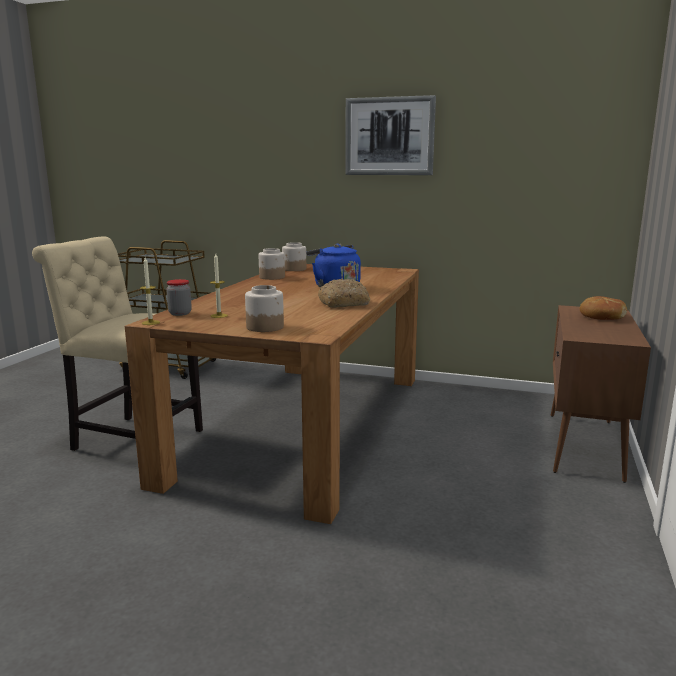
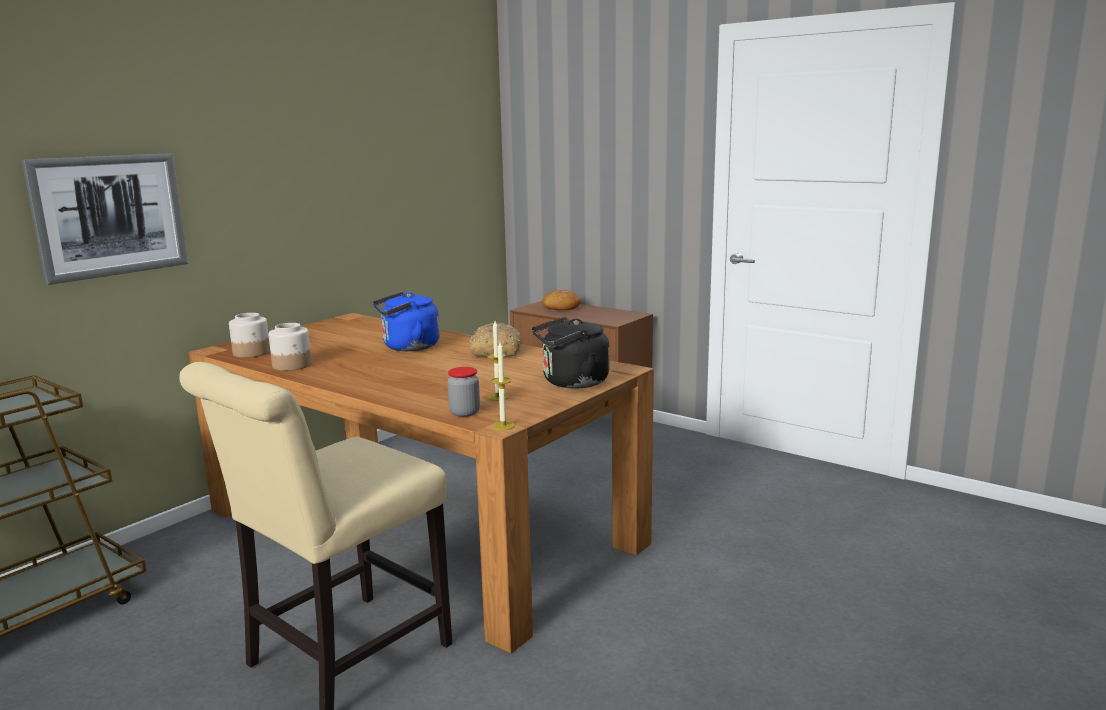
camera: 70 degrees left, 0 degrees up
(265, 327) = (571, 383): jar -> black kettle
(389, 136) = (299, 153): picture -> picture (110, 215)

